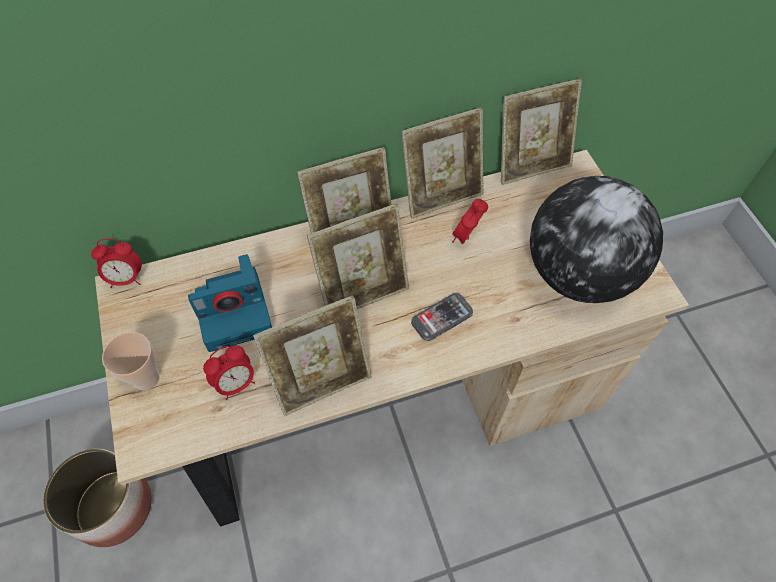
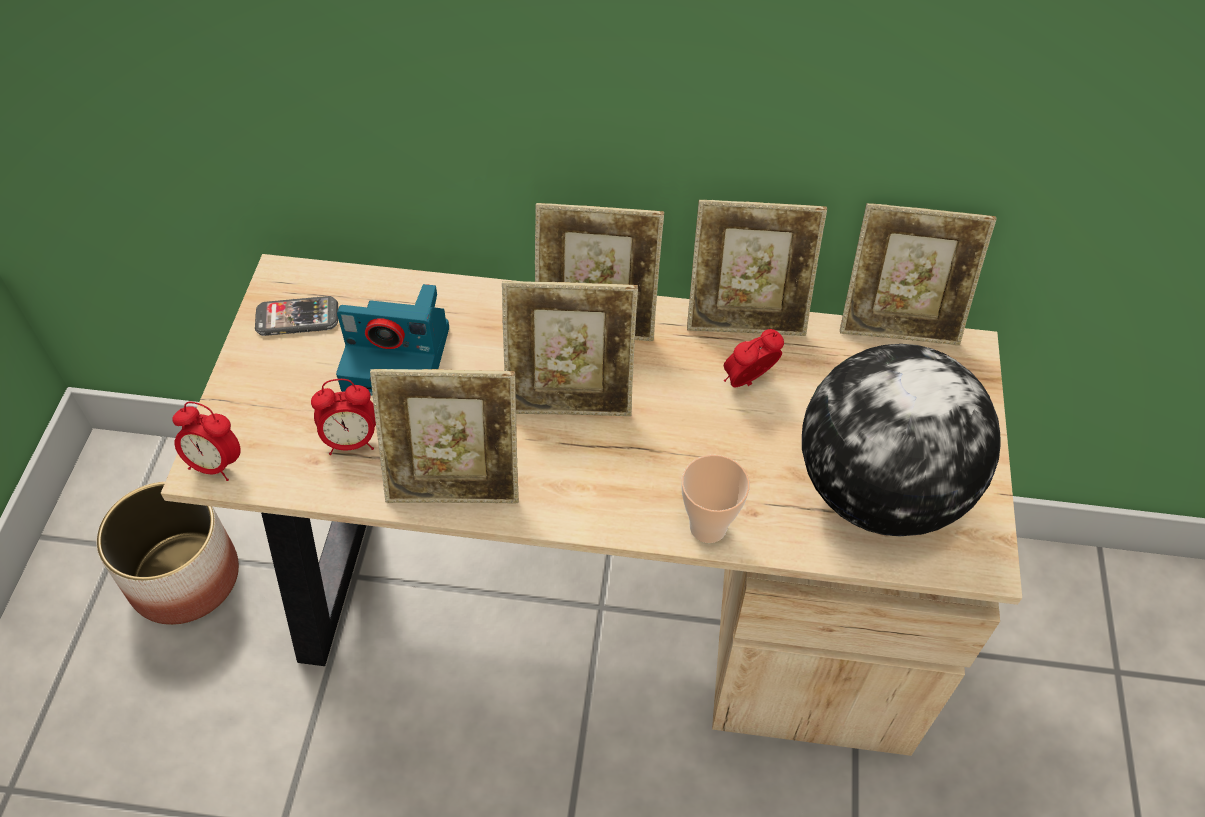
camera: 25 degrees right, 5 degrees down
(126, 279) = (296, 270): alarm clock -> alarm clock (216, 464)
(146, 378) = (254, 392): cup -> cup (708, 527)
(442, 317) = (653, 469): phone -> phone (297, 318)

